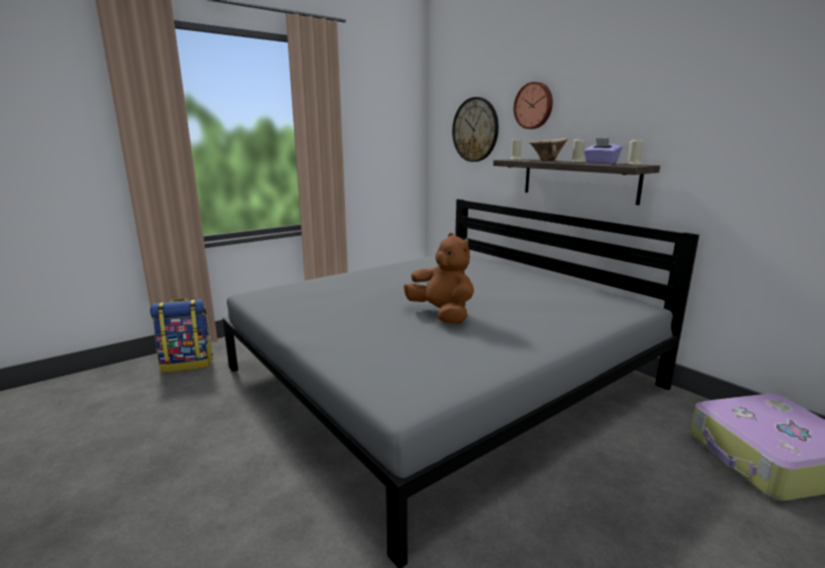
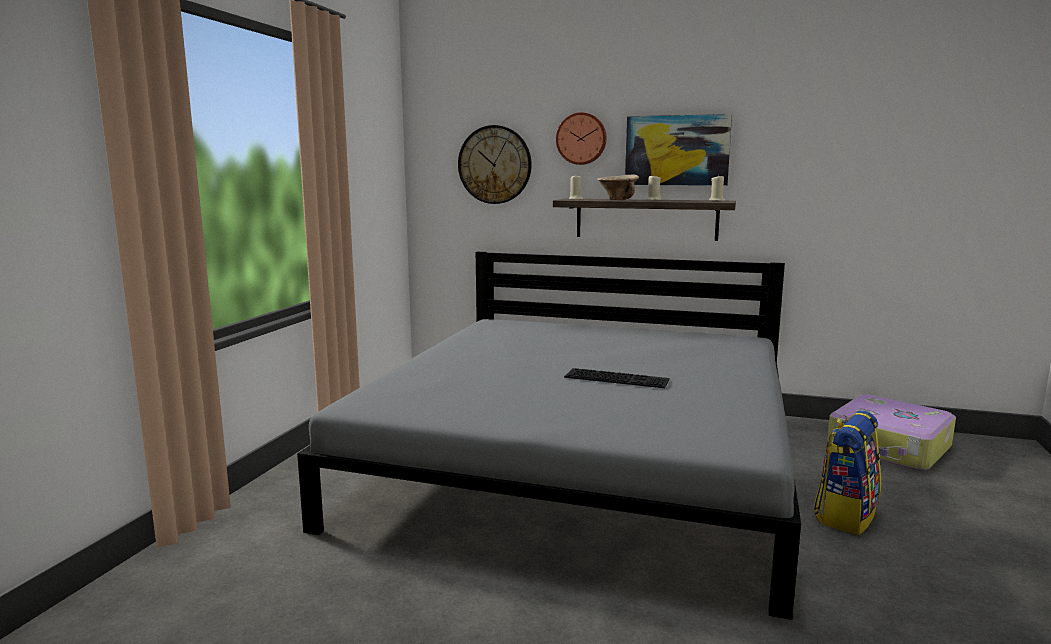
camera: 35 degrees left, 5 degrees down
(188, 364) = (225, 549): backpack -> backpack (845, 515)
(442, 314) = (618, 378): brown plush toy -> keyboard
(600, 163) = (682, 200): purple tissue box -> none
(609, 114) = (677, 150): none -> picture

